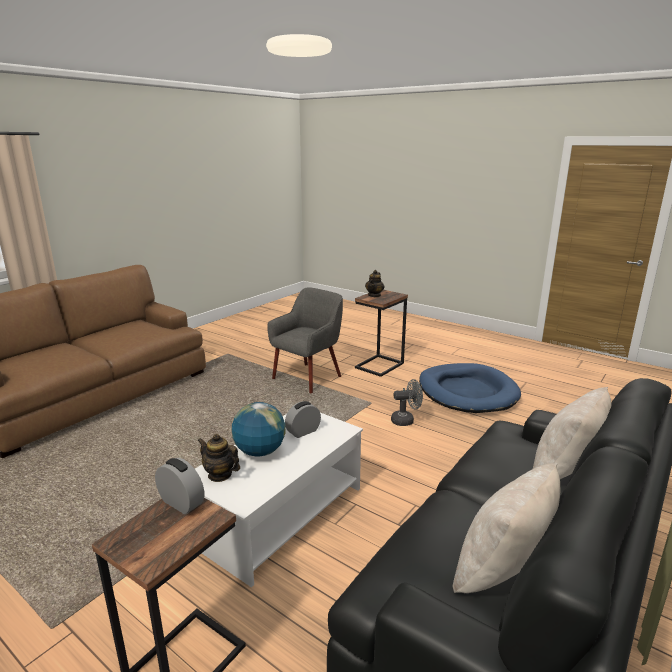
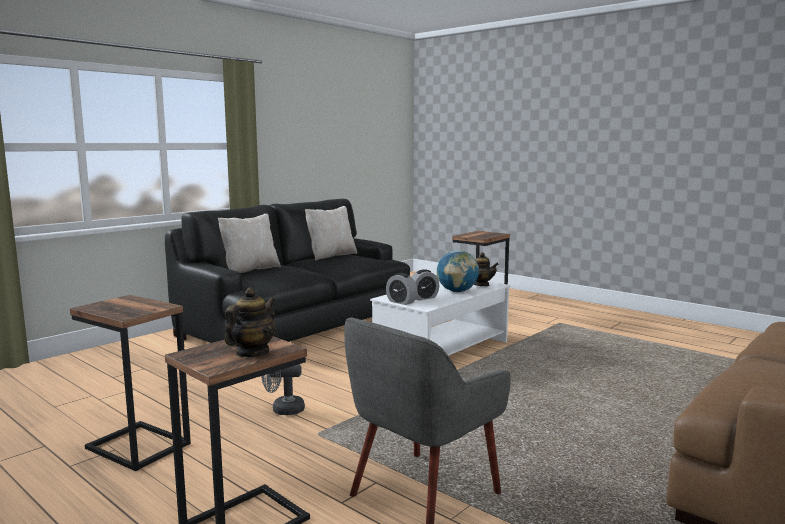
camera: 175 degrees left, 10 degrees down
(181, 503) = (480, 237): alarm clock -> alarm clock (401, 302)
(467, 392) = (137, 447): blue dog bed -> side table

